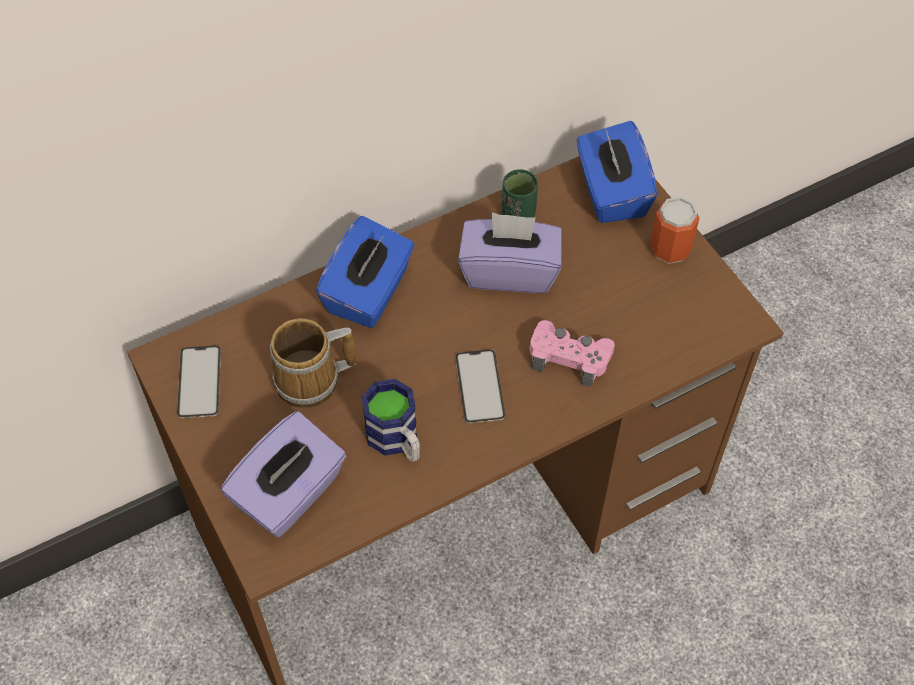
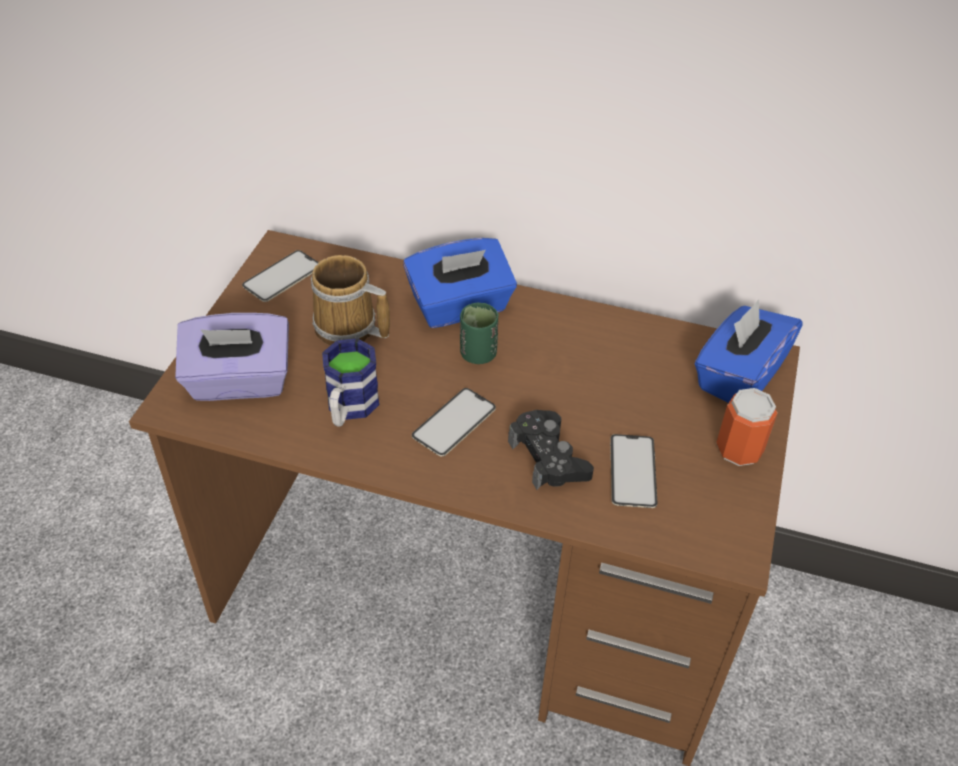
camera: 45 degrees right, 10 degrees down
(509, 271) = (581, 367): purple tissue box -> none
(518, 214) = (639, 337): green cup -> green cup (478, 354)
(569, 357) = (548, 458): pink game controller -> black game controller
(628, 320) = (633, 471): none -> phone

